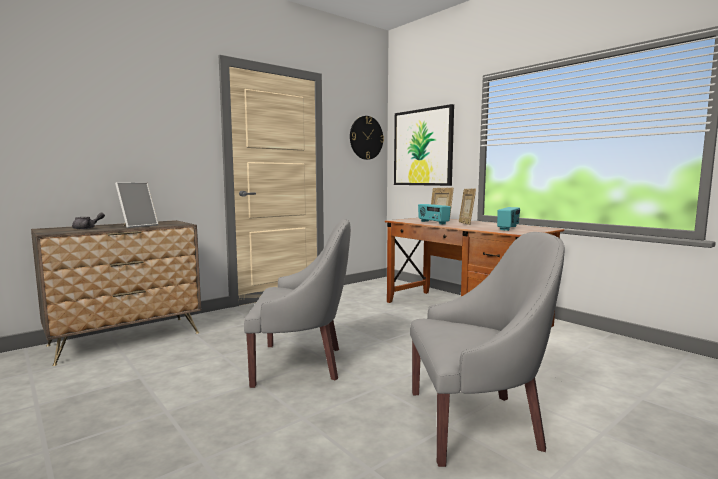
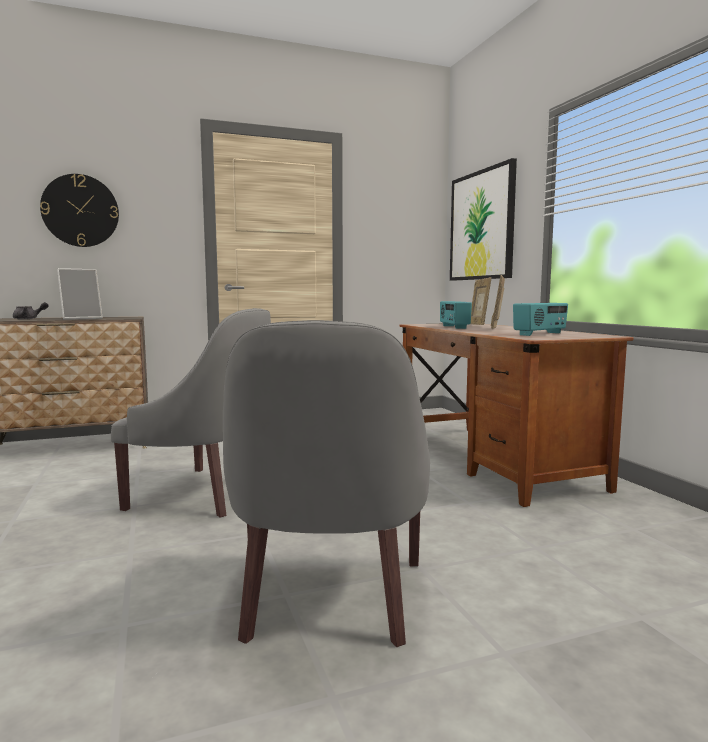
camera: 20 degrees right, 0 degrees up
(366, 138) = (411, 216): wall clock -> wall clock (80, 211)
(476, 423) = (327, 599): grey armchair -> grey armchair turned 75 degrees clockwise

